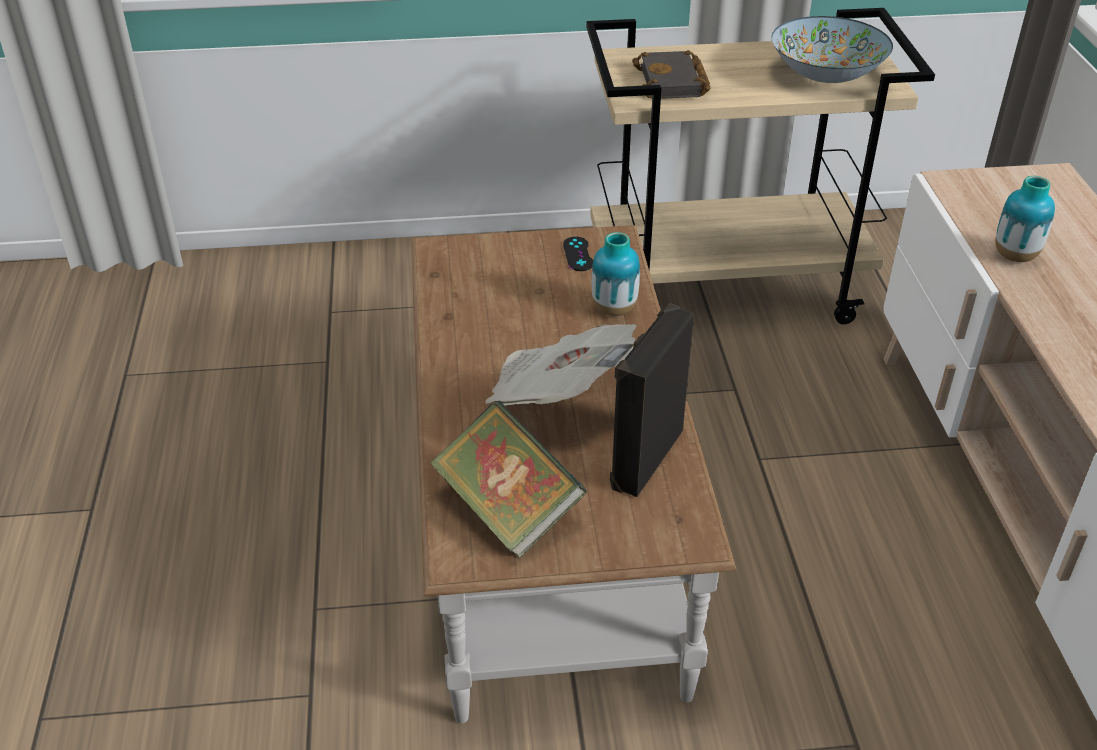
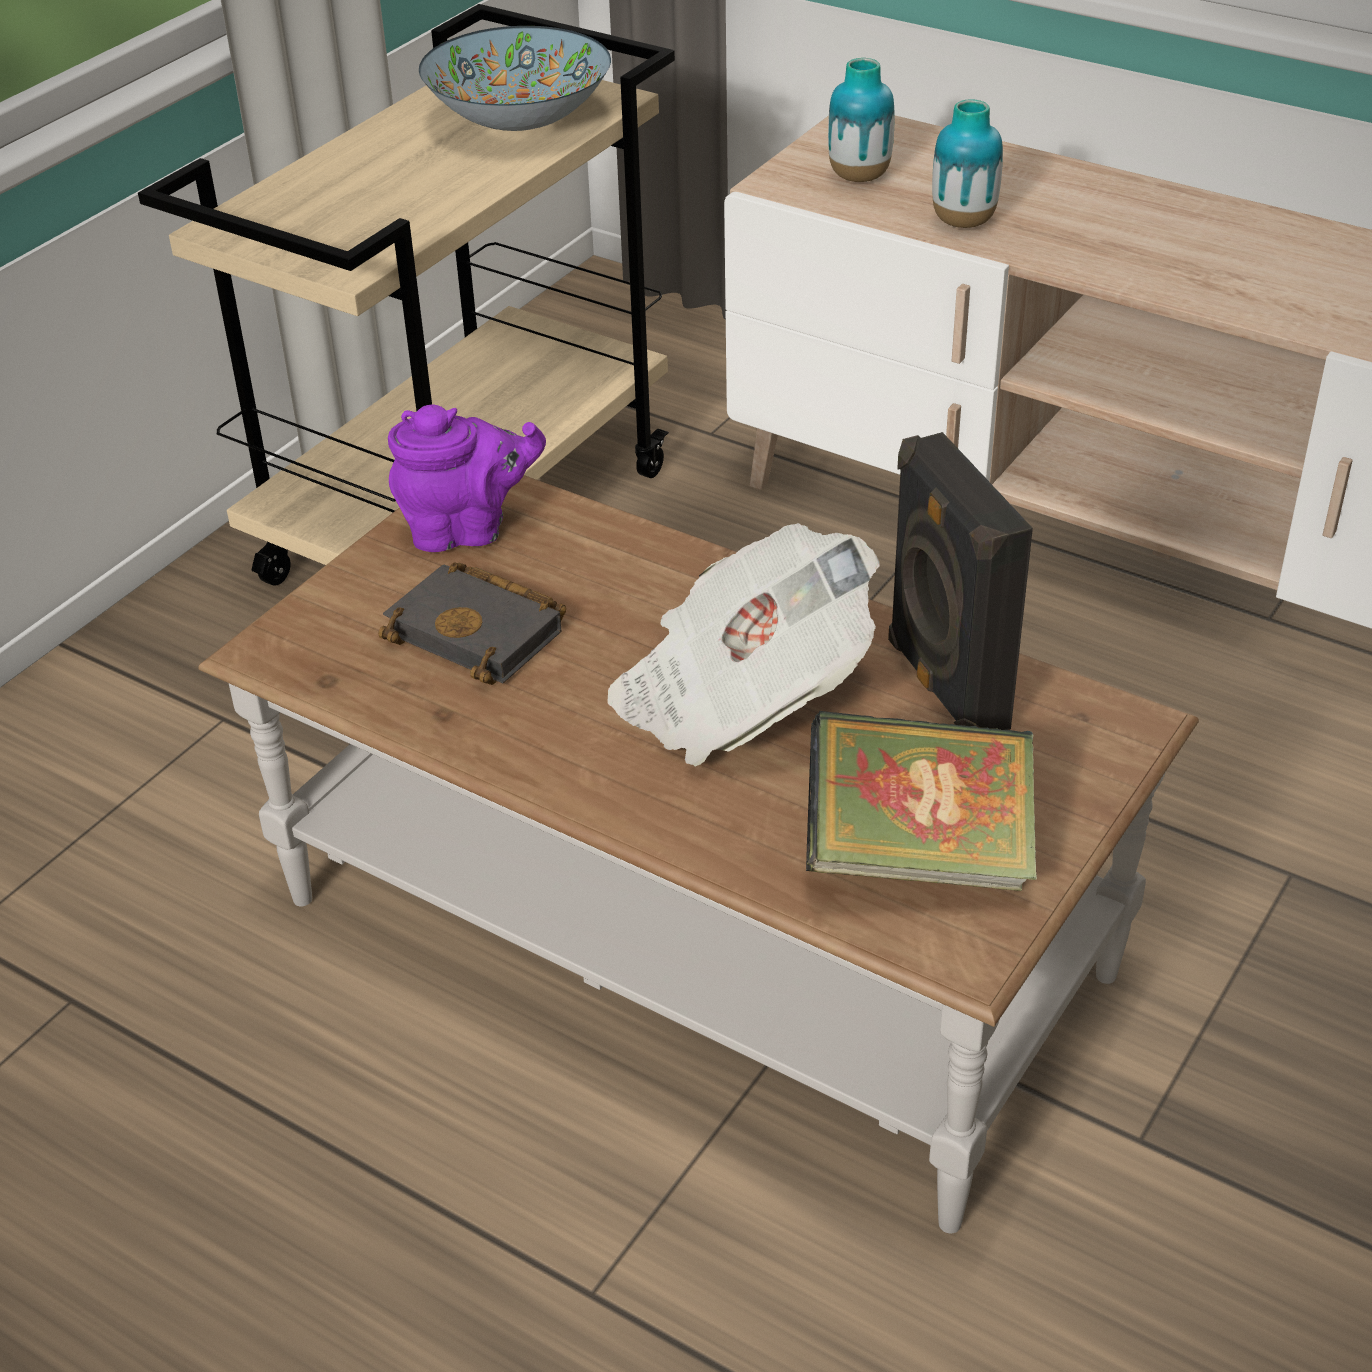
camera: 50 degrees left, 0 degrees up
(578, 254) = (467, 530): black game controller -> purple teapot
(614, 309) = (625, 561): vase -> vase (859, 177)
(673, 83) = (360, 220): black book -> black book (482, 632)

